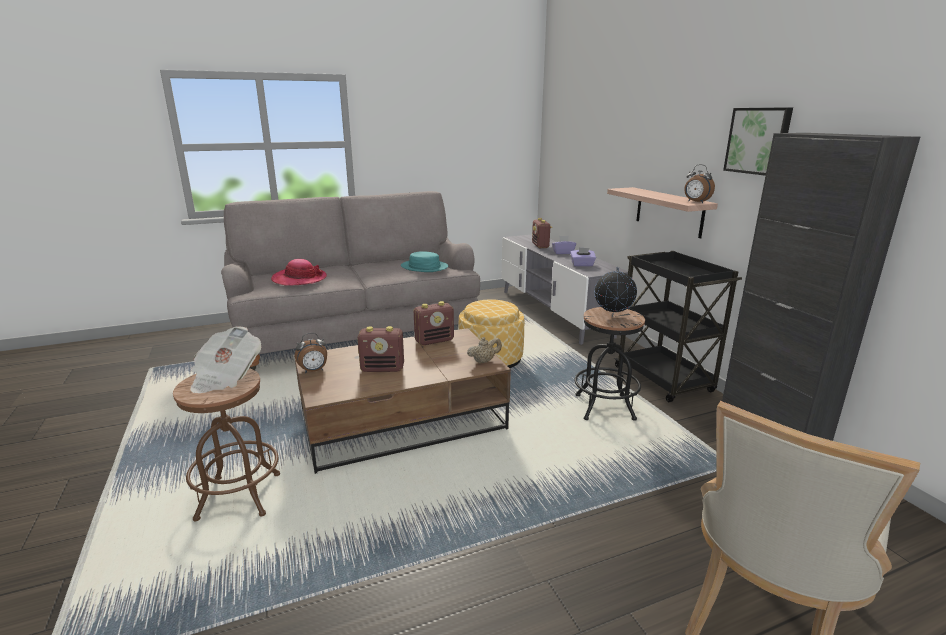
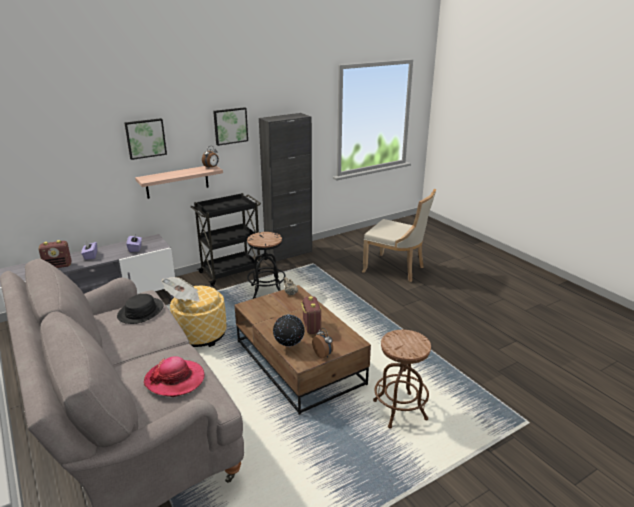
camera: 100 degrees left, 5 degrees up
(226, 377) = (397, 343): newspaper -> newspaper (183, 298)
(424, 267) = (141, 311): turquoise hat -> black hat
(434, 340) = (261, 314): radio -> none
(613, 316) = (264, 238): globe -> globe (289, 347)
(652, 137) = (145, 138): none -> picture

